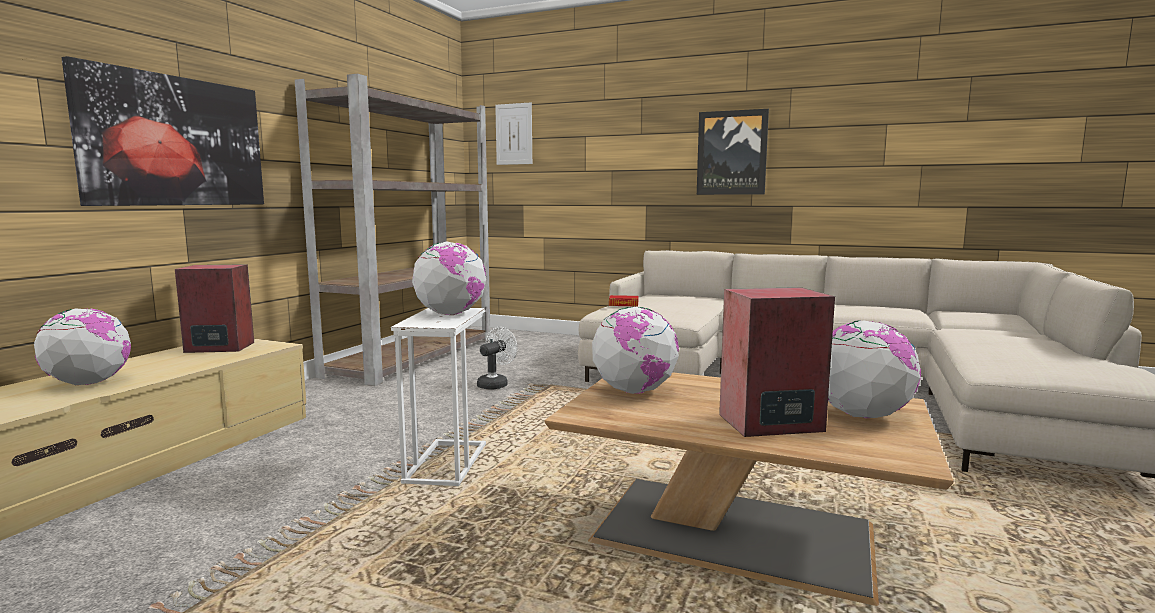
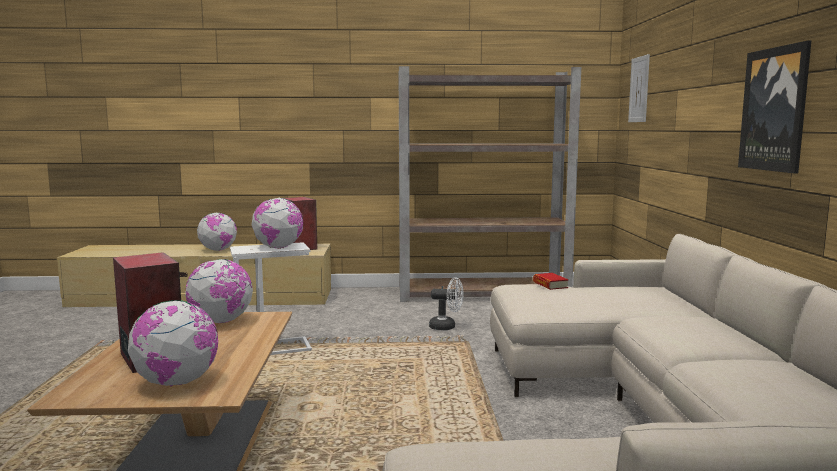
camera: 65 degrees right, 0 degrees up
(175, 141) = (306, 123): picture -> none

